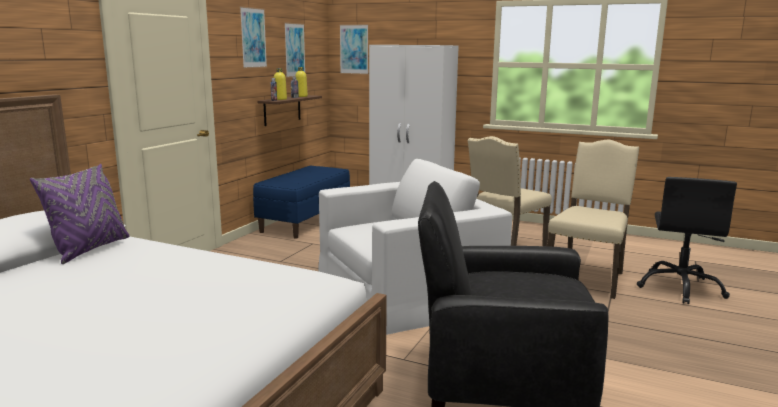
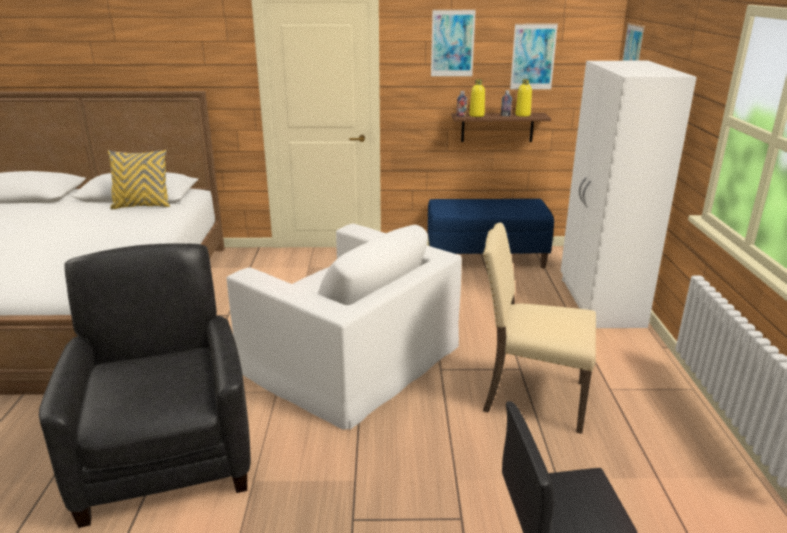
camera: 65 degrees right, 10 degrees up
(89, 249) = (142, 206): purple pillow -> yellow pillow
(587, 278) = (499, 487): beige chair -> none

